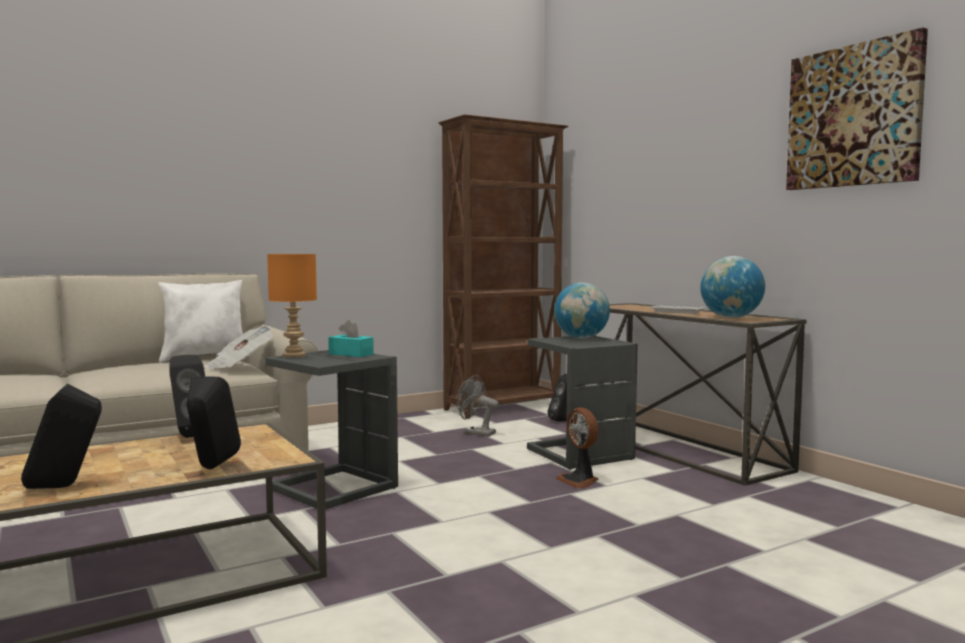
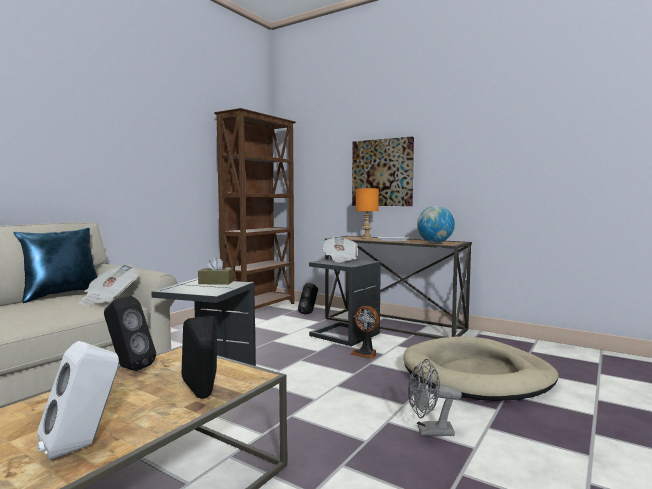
camera: 25 degrees left, 0 degrees up
(65, 486) = (83, 447): black speaker -> white speaker
(205, 358) = (61, 295): white pillow -> blue pillow
(294, 356) = (174, 288): orange table lamp -> orange table lamp (367, 238)
(351, 354) = (216, 282): turquoise tissue box -> brown tissue box
(476, 433) = (262, 329): grey fan -> grey fan (429, 431)
(581, 338) = (340, 259): globe -> newspaper
(716, 532) = (477, 374): none -> beige dog bed
(853, 116) = (498, 127): picture -> picture (382, 173)

